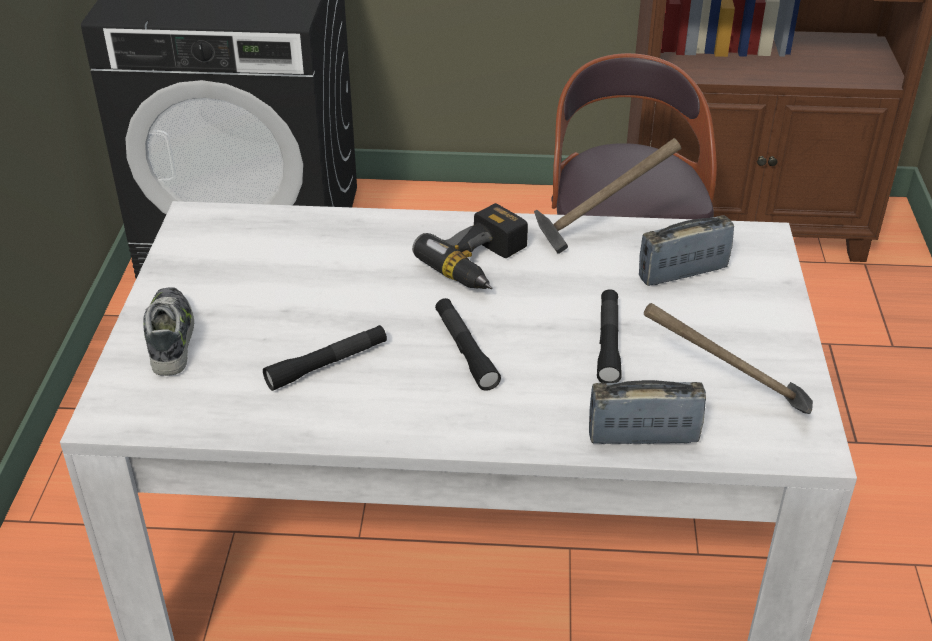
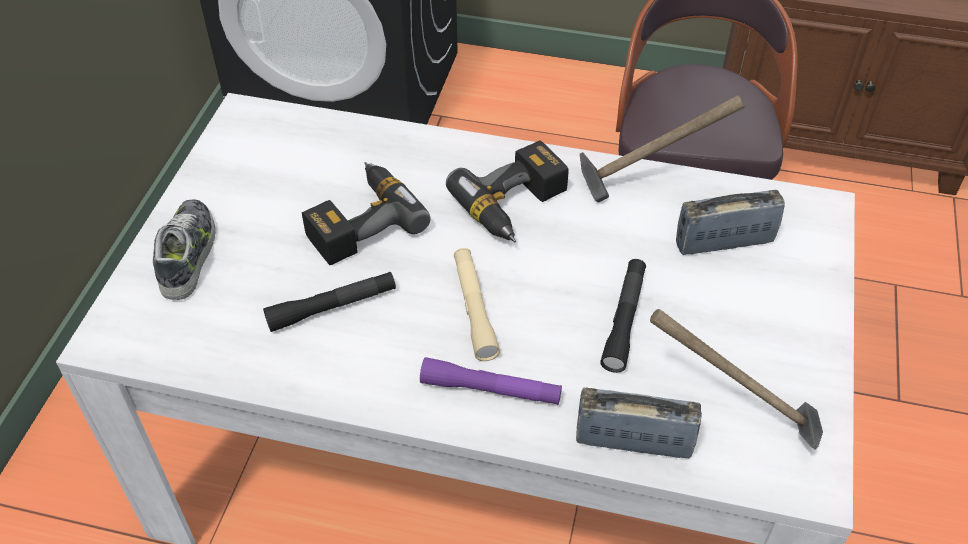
camera: 10 degrees right, 10 degrees up
(334, 292) = (359, 221): none -> power drill
(465, 350) = (474, 309): black flashlight -> beige flashlight
(499, 412) = (490, 390): none -> purple flashlight

